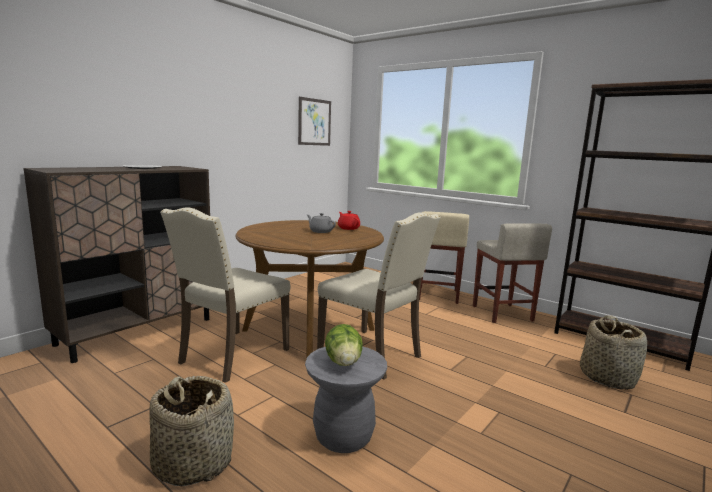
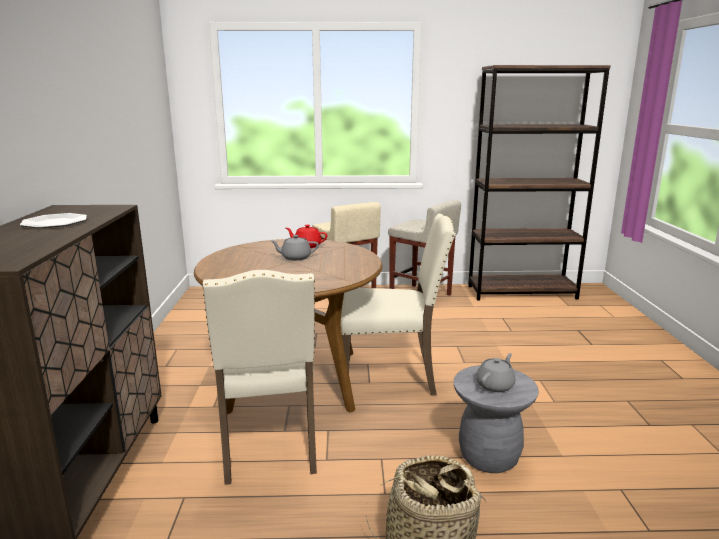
camera: 40 degrees left, 5 degrees up
(314, 122) = (146, 104): picture -> none
(343, 362) = (495, 385): lettuce -> grey teapot
(608, 377) = (552, 323): basket -> none

